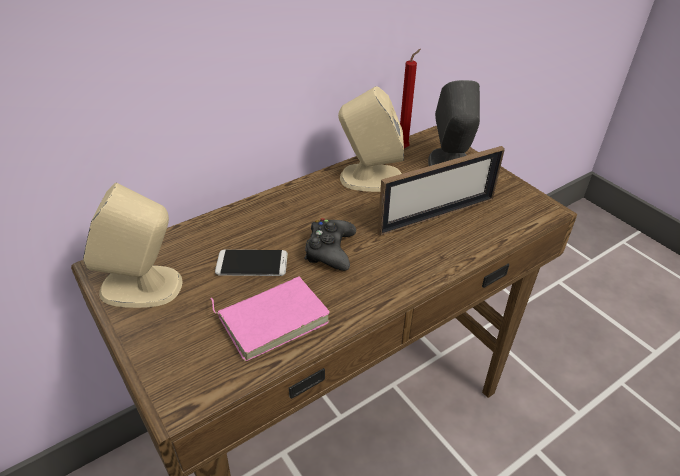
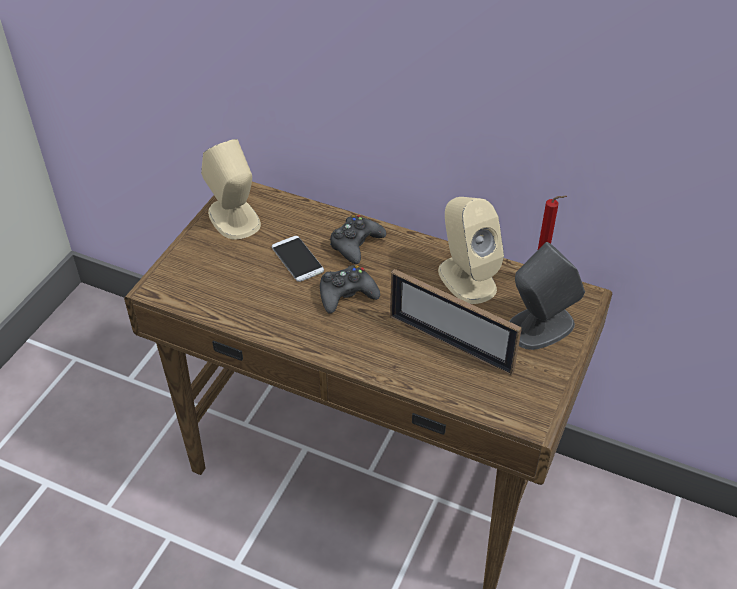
camera: 60 degrees right, 5 degrees up
(271, 219) = (355, 244): none -> black game controller
(273, 318) = (252, 296): pink book -> none

